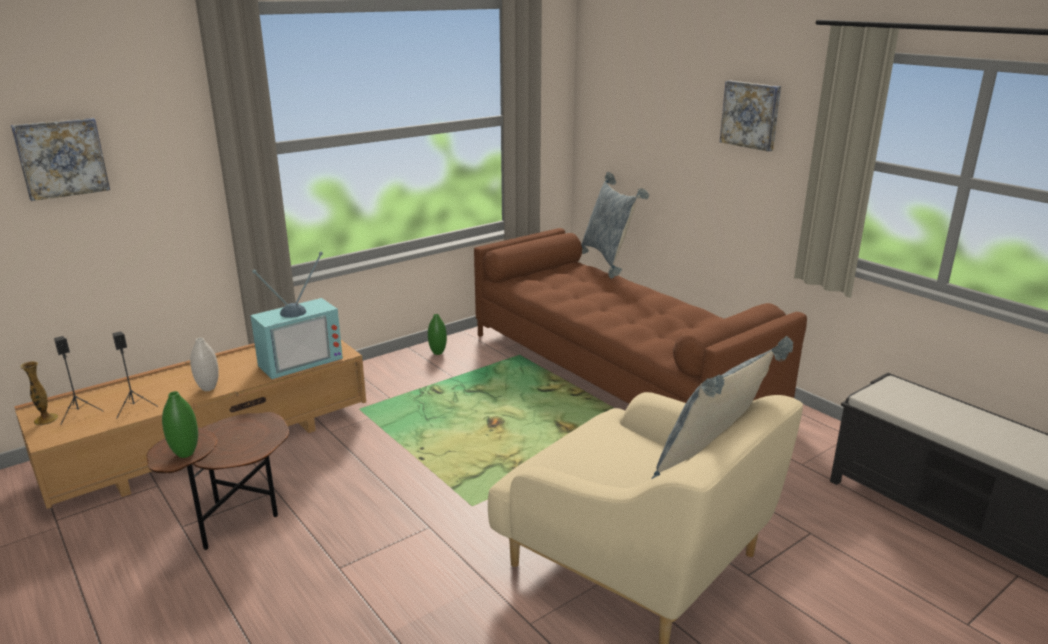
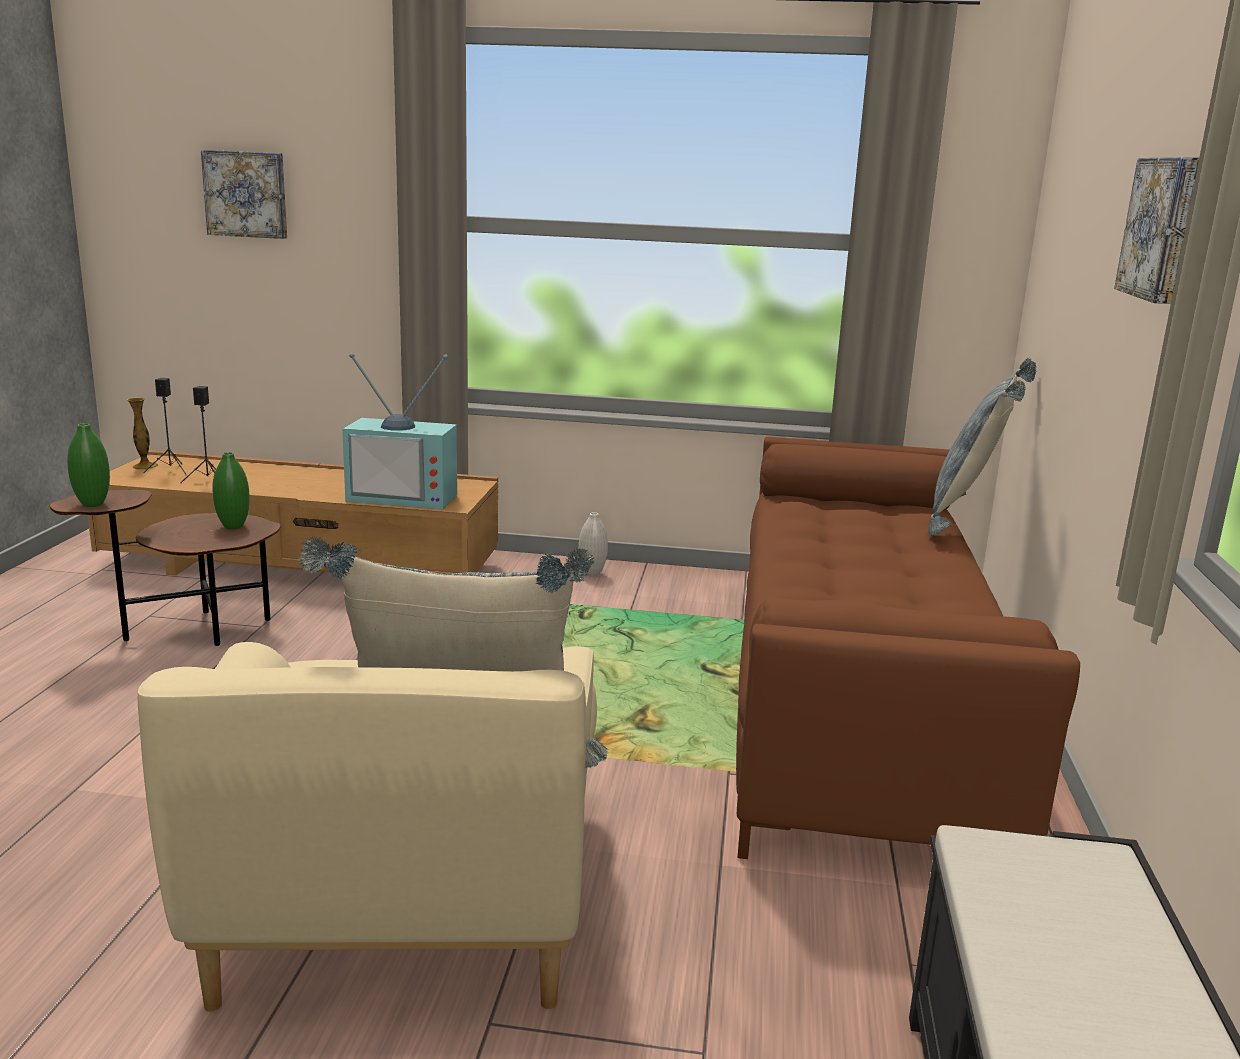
camera: 45 degrees right, 5 degrees down
(208, 388) = (286, 488): white vase -> white vase (592, 574)
(438, 353) = (667, 580): green vase -> green vase (233, 526)

